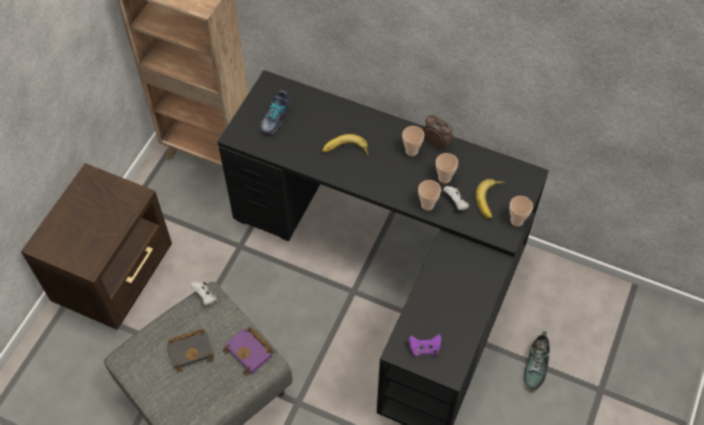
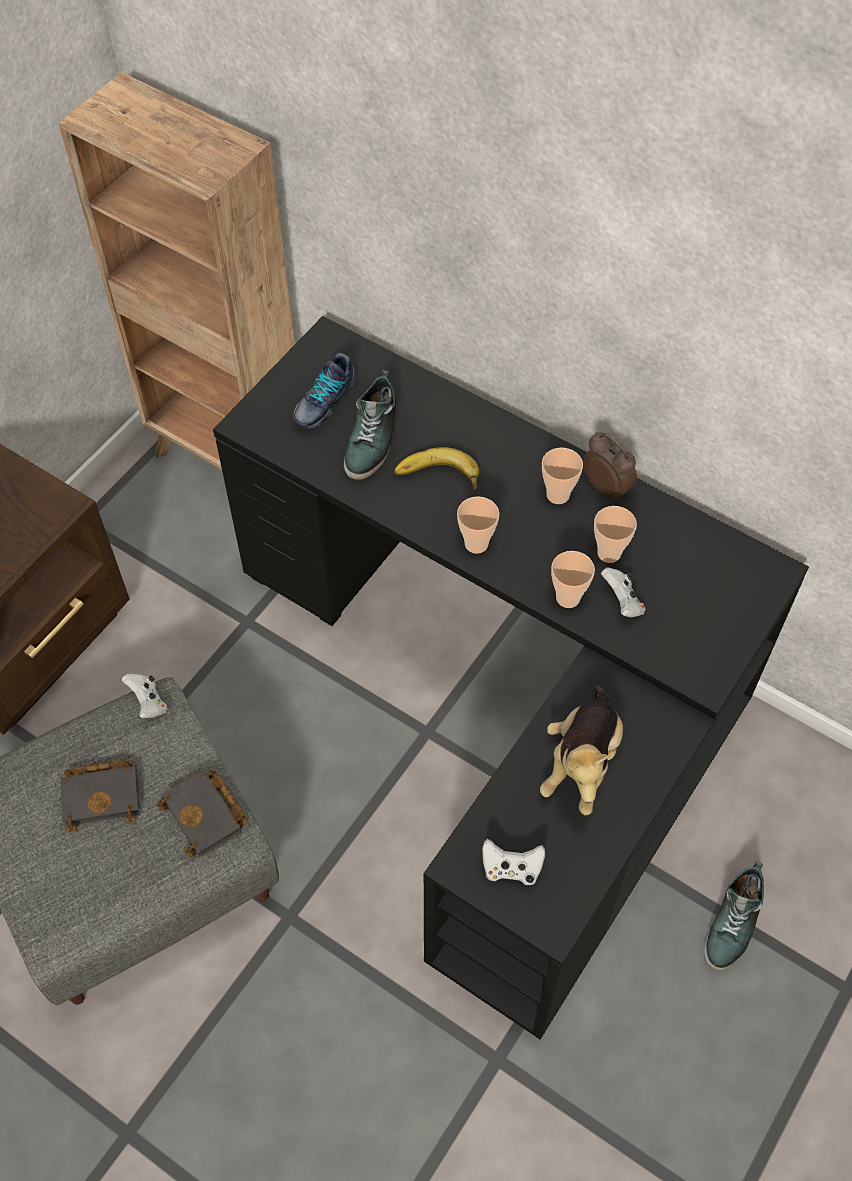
camera: 10 degrees right, 0 degrees up
(251, 352) = (207, 815): purple book -> black book
(306, 135) = (373, 439): none -> shoe
(424, 349) = (511, 869): purple game controller -> white game controller
(450, 289) = (581, 762): none -> plush toy
(491, 200) = (690, 607): banana -> none
(517, 221) = (731, 652): cup -> cup (476, 544)

